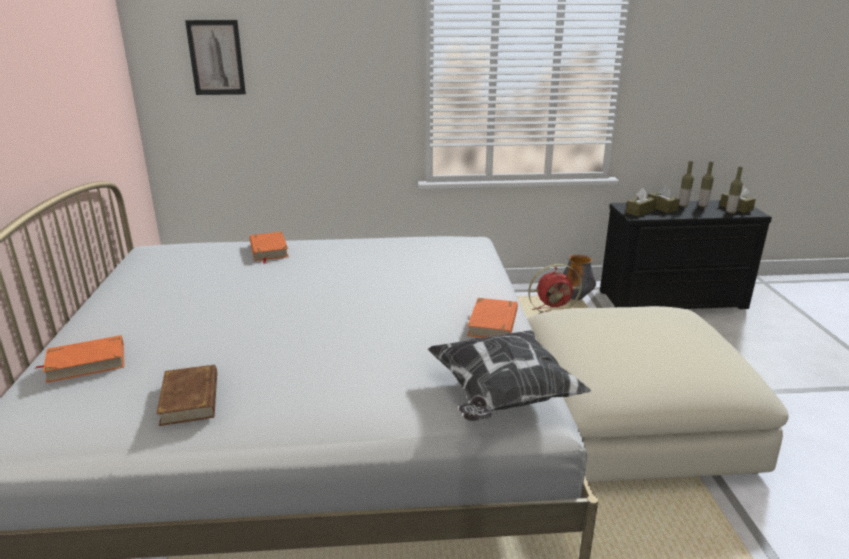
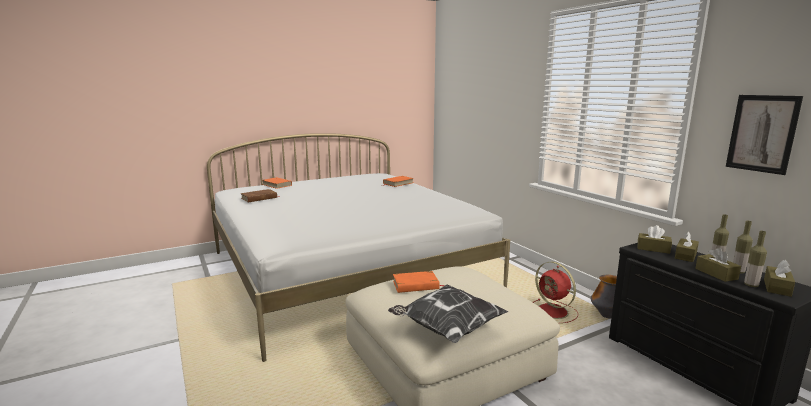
camera: 65 degrees right, 10 degrees down
(216, 58) = (459, 92): picture -> picture (762, 133)
(493, 323) = (359, 225): orange book -> orange book (416, 285)
(502, 397) = (285, 235): pillow -> pillow (446, 329)
(706, 213) = (716, 274): none -> brown tissue box

